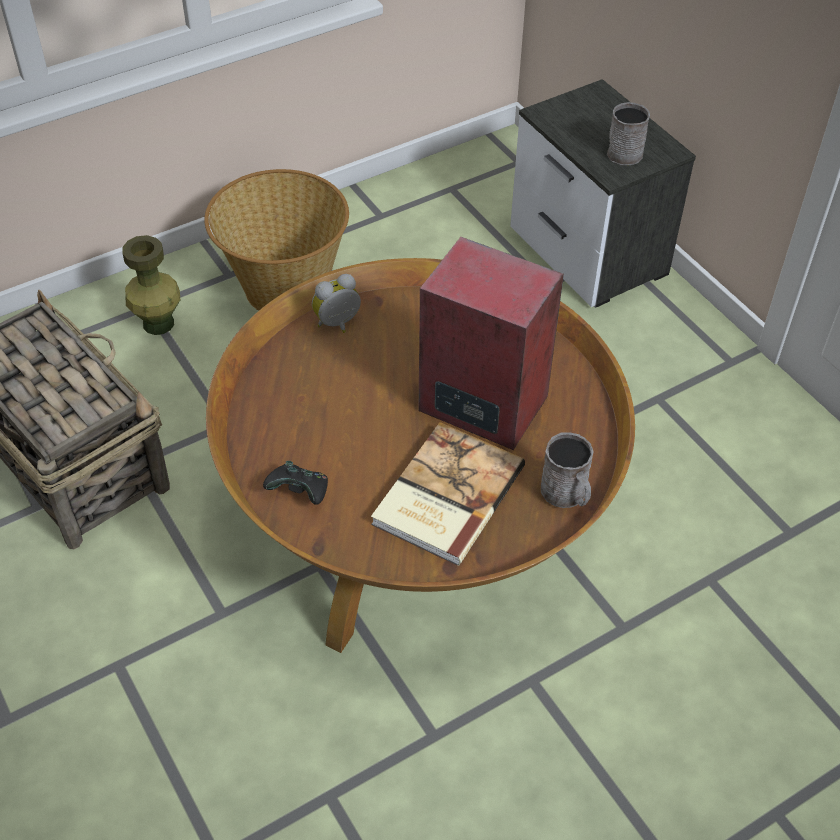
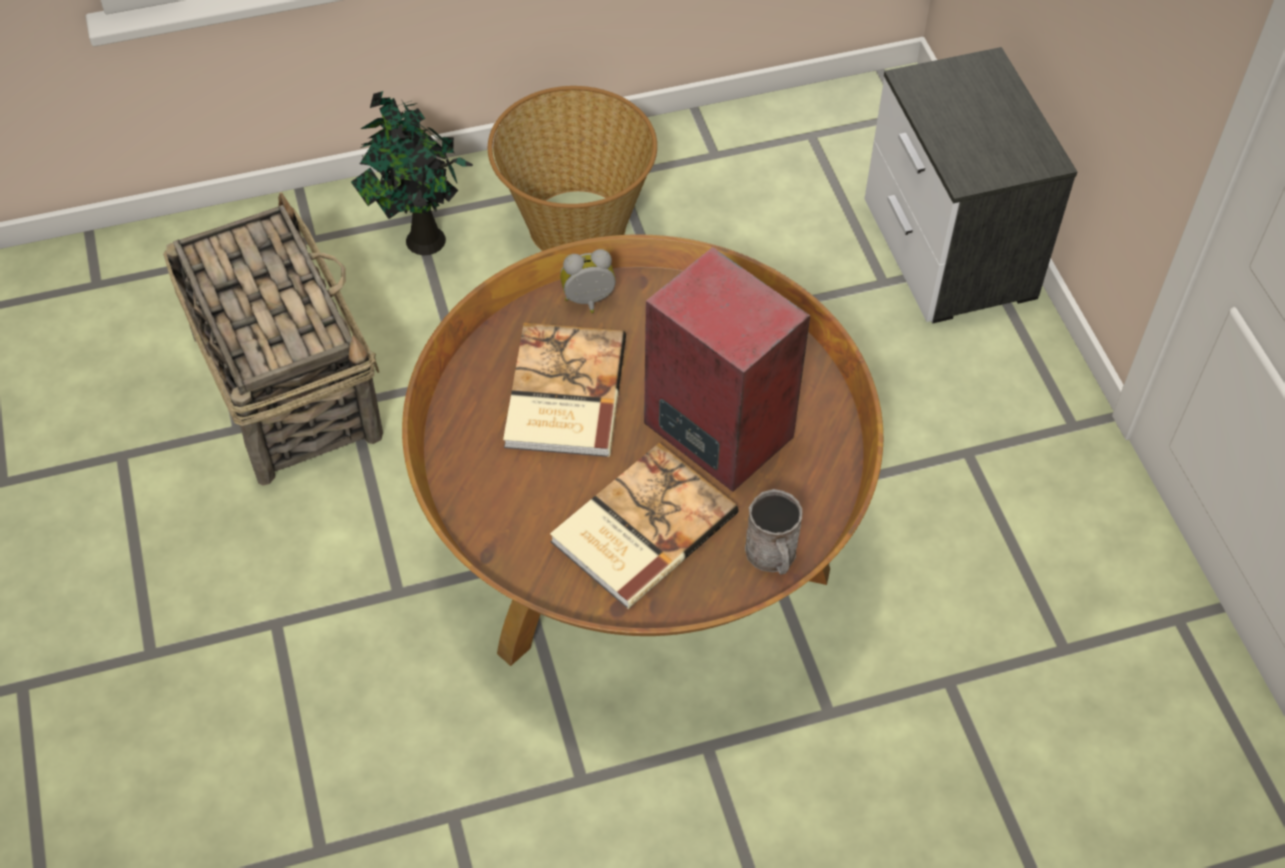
camera: 15 degrees right, 5 degrees up
(158, 324) = (421, 241): green vase -> potted plant
(300, 492) = (487, 489): black game controller -> none
(340, 402) = (562, 394): none -> book
(627, 151) = (994, 150): grey mug -> none

